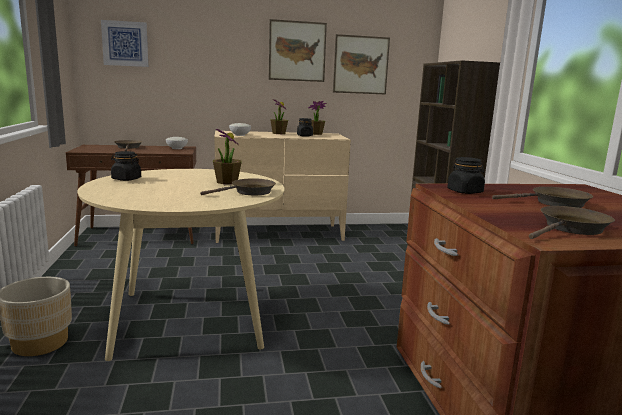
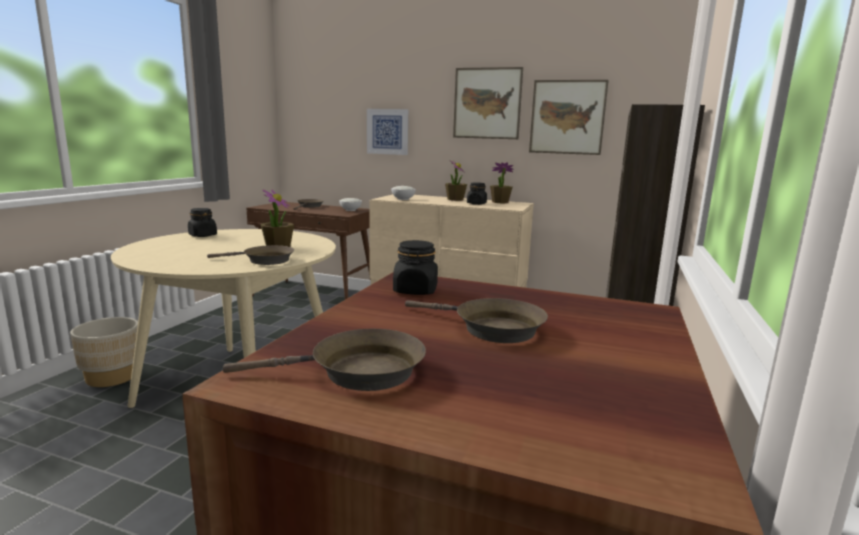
camera: 30 degrees right, 0 degrees up
(125, 43) = (318, 104): picture -> picture (387, 131)

